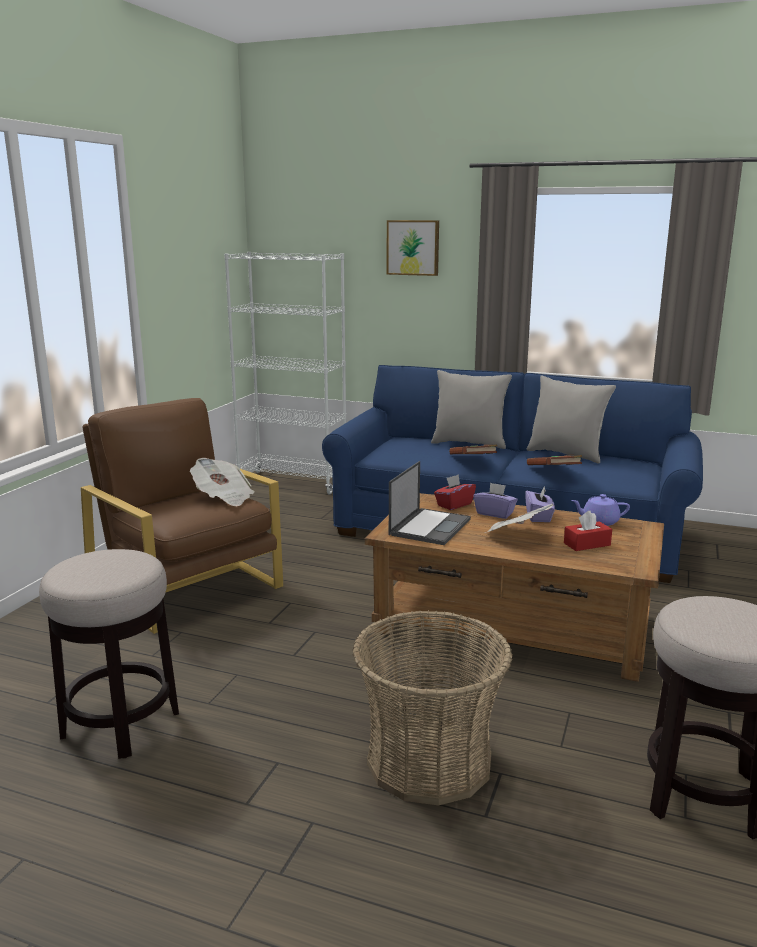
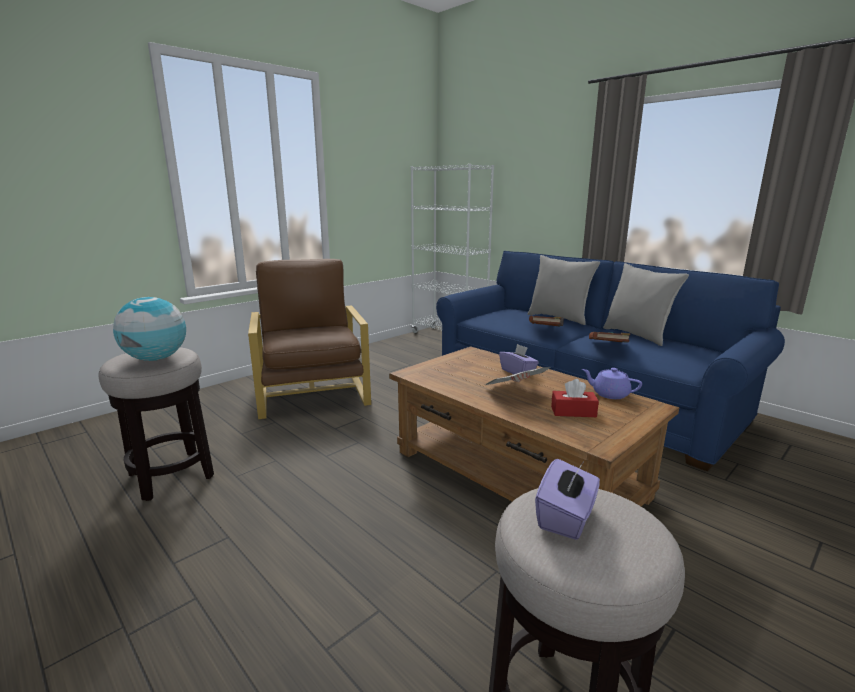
camera: 25 degrees right, 0 degrees up
(120, 568) = (156, 358): none -> globe
(223, 497) = (331, 331): newspaper -> none
(413, 247) = (544, 158): picture -> none
(428, 761) = (332, 576): basket -> none
(430, 526) = (450, 373): laptop -> none
(454, 504) = (492, 360): red tissue box -> none
(539, 516) = (554, 381): purple tissue box -> purple tissue box (566, 517)

